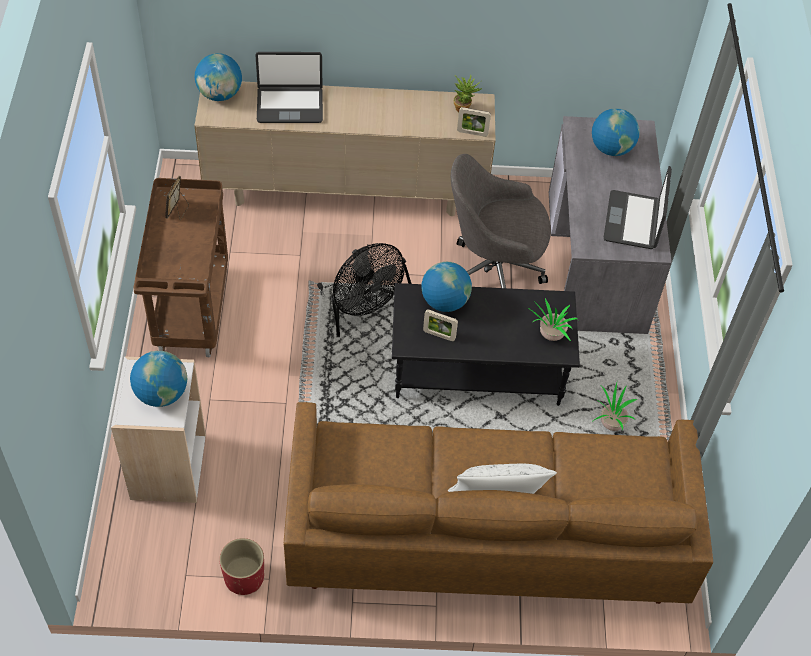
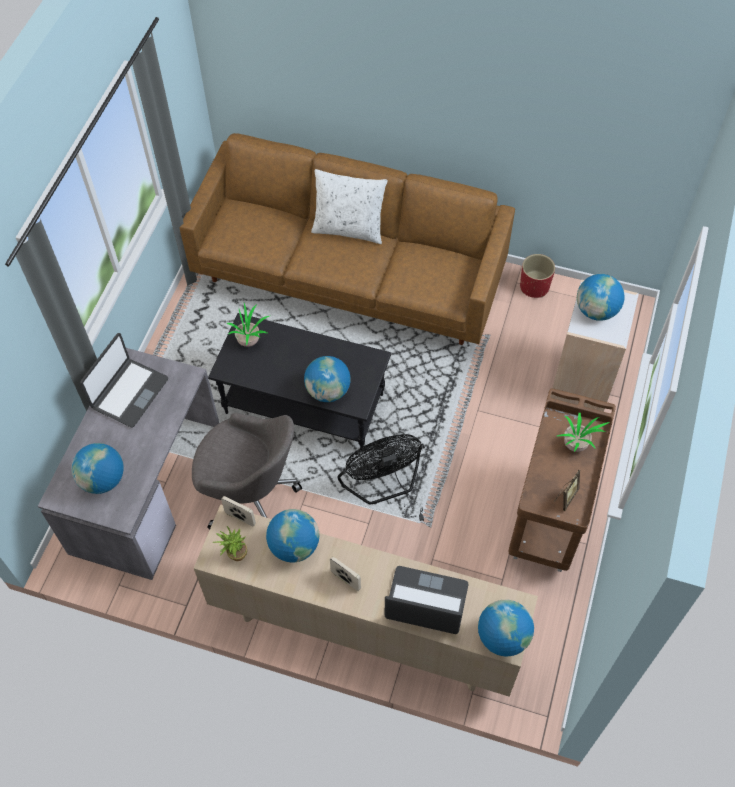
camera: 160 degrees left, 5 degrees up
(416, 122) = (294, 546): none -> globe
(439, 335) = (344, 361): picture frame -> picture frame (345, 580)
(610, 423) = (215, 336): potted plant -> potted plant (576, 446)

